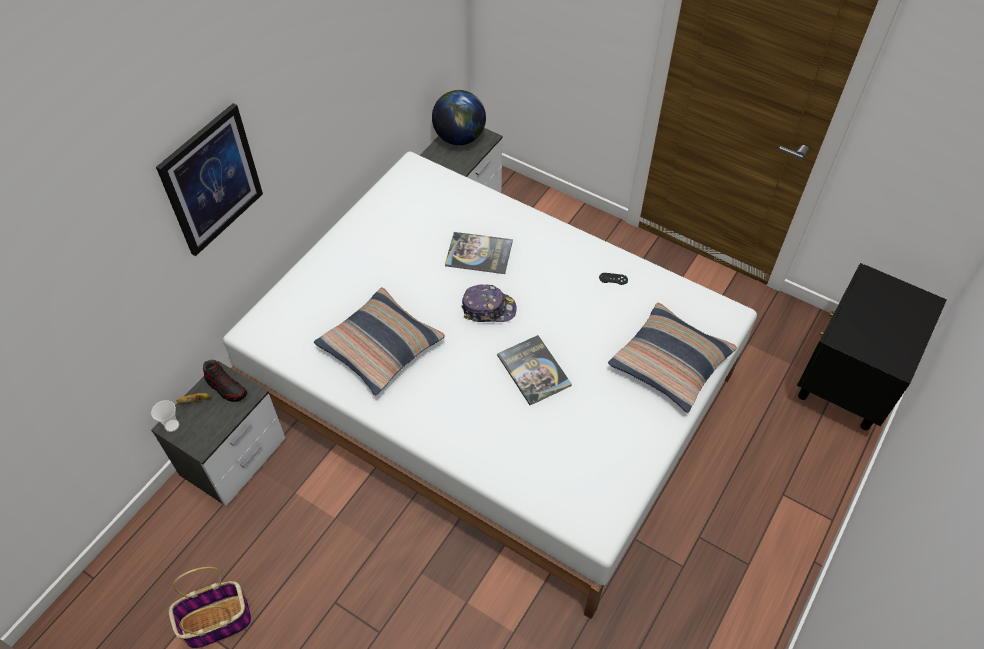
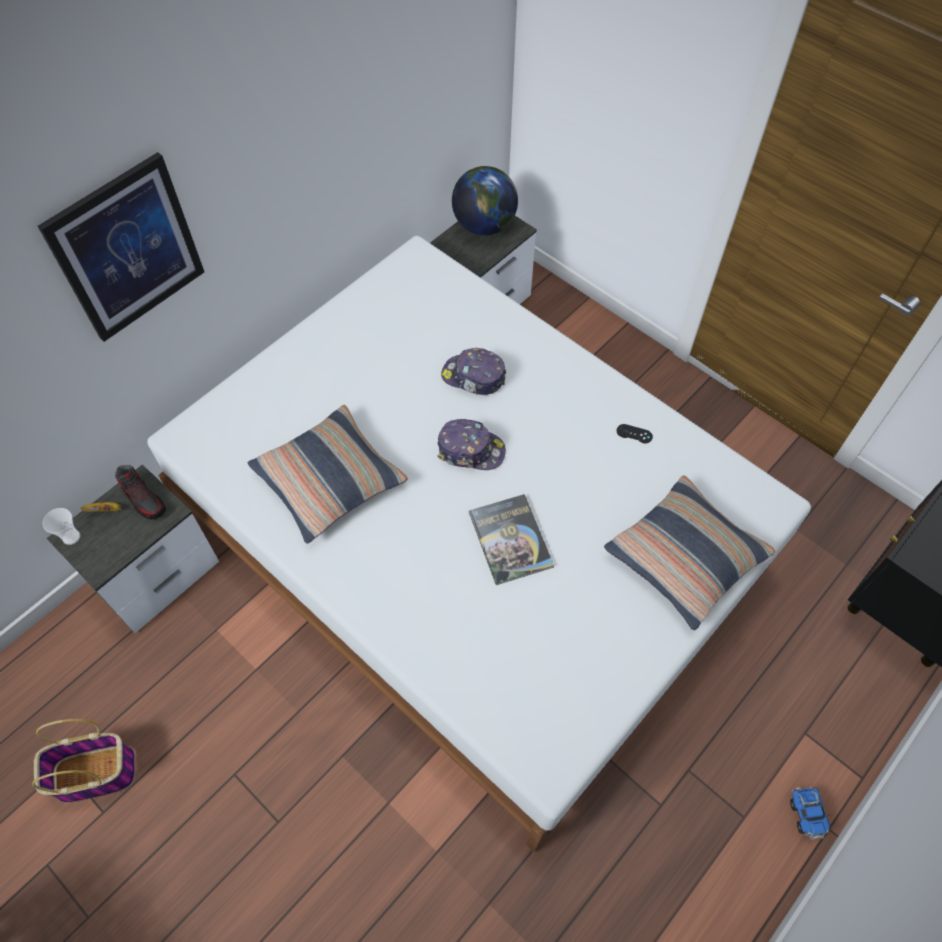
camera: 10 degrees right, 5 degrees up
(479, 254) = (474, 377): book -> cap
(795, 553) = (806, 814): none -> toy truck

